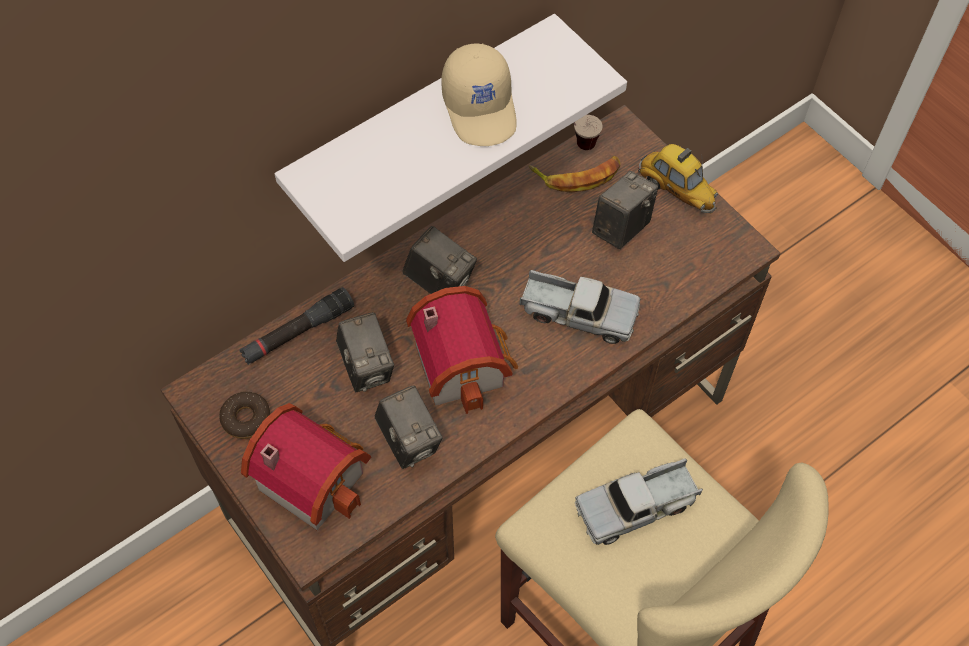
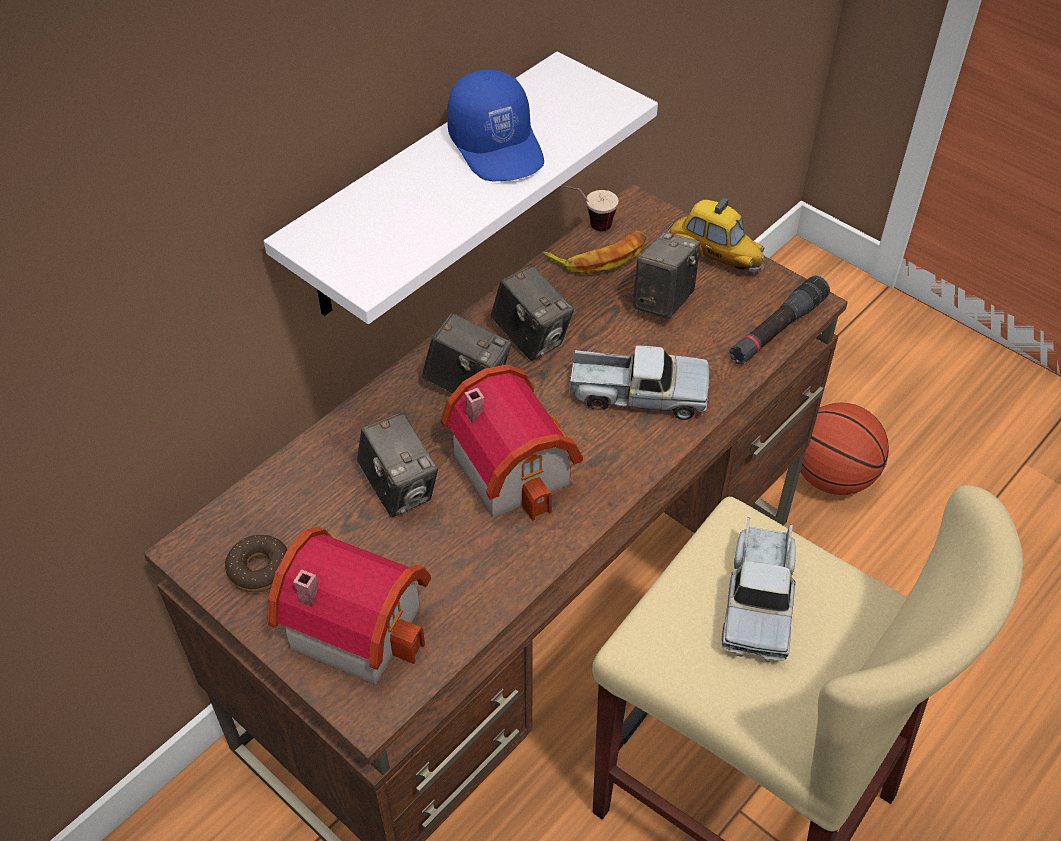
camera: 10 degrees left, 10 degrees down
(298, 332) = (307, 463): black flashlight -> black flashlight (777, 330)
(409, 441) = (470, 562): camera -> camera (531, 338)
(481, 108) = (498, 146): beige cap -> blue cap
(637, 506) = (758, 599): toy truck -> toy truck turned 45 degrees counterclockwise
(773, 365) = (832, 477): none -> basketball

